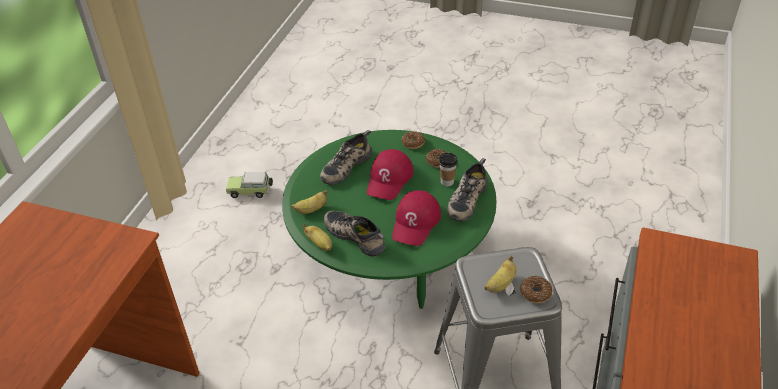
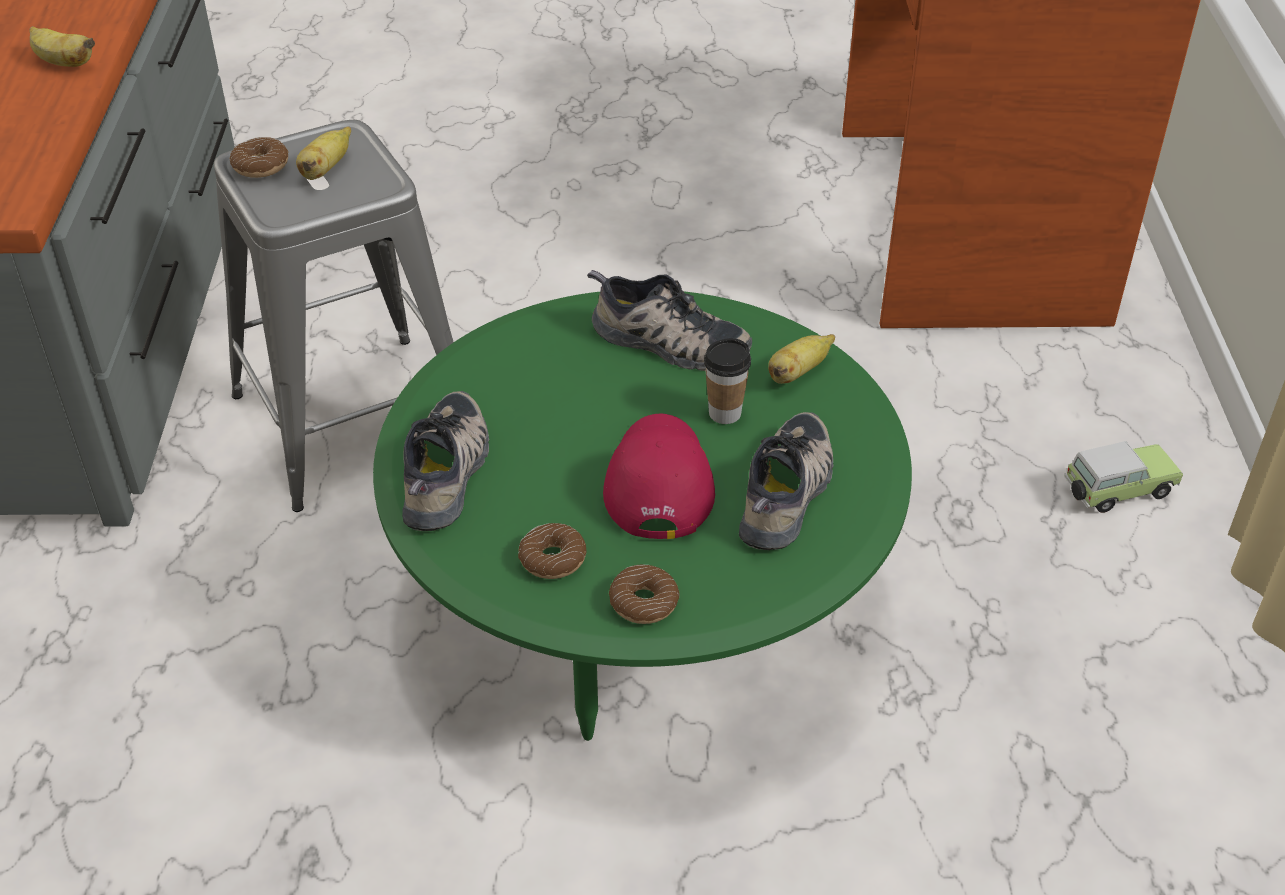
camera: 160 degrees right, 0 degrees up
(251, 191) = (1106, 697): toy car -> toy car (1115, 491)
(320, 244) = (731, 313): banana -> banana (63, 63)
(416, 222) = (550, 394): red cap -> none
(447, 182) = (509, 505): cup -> cup (724, 413)

